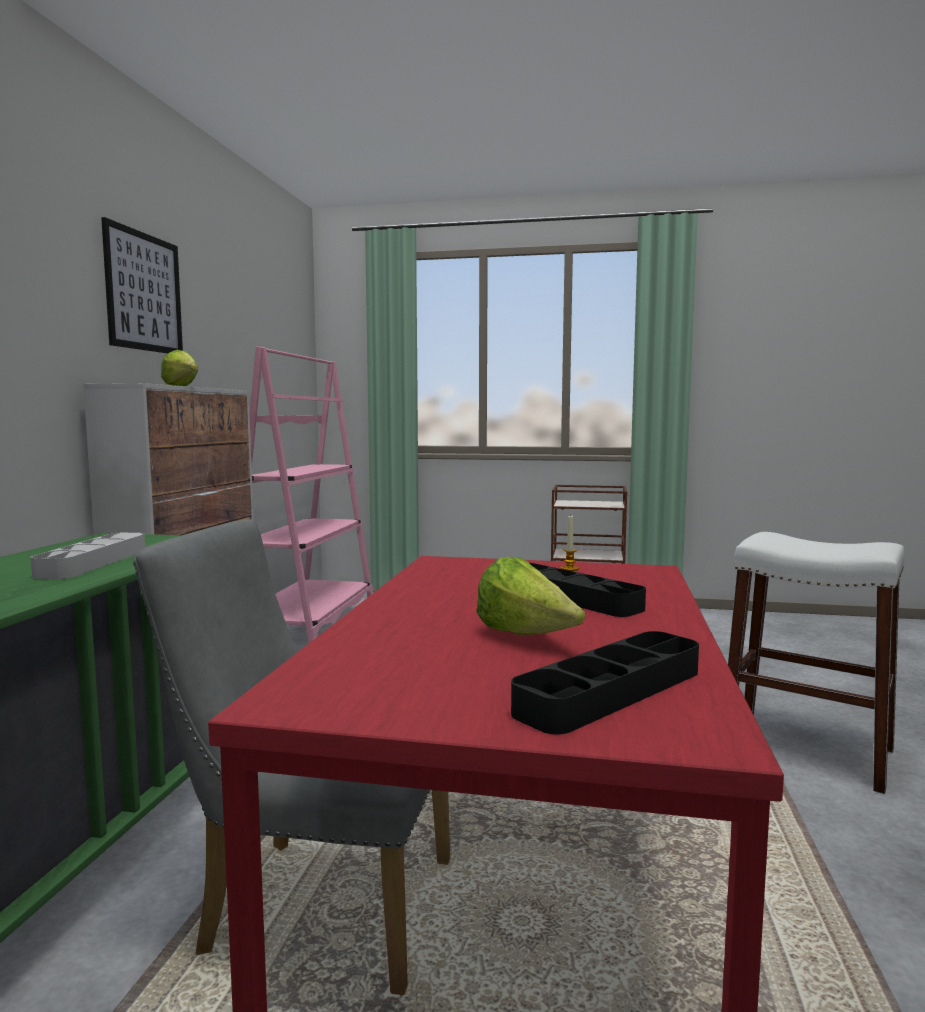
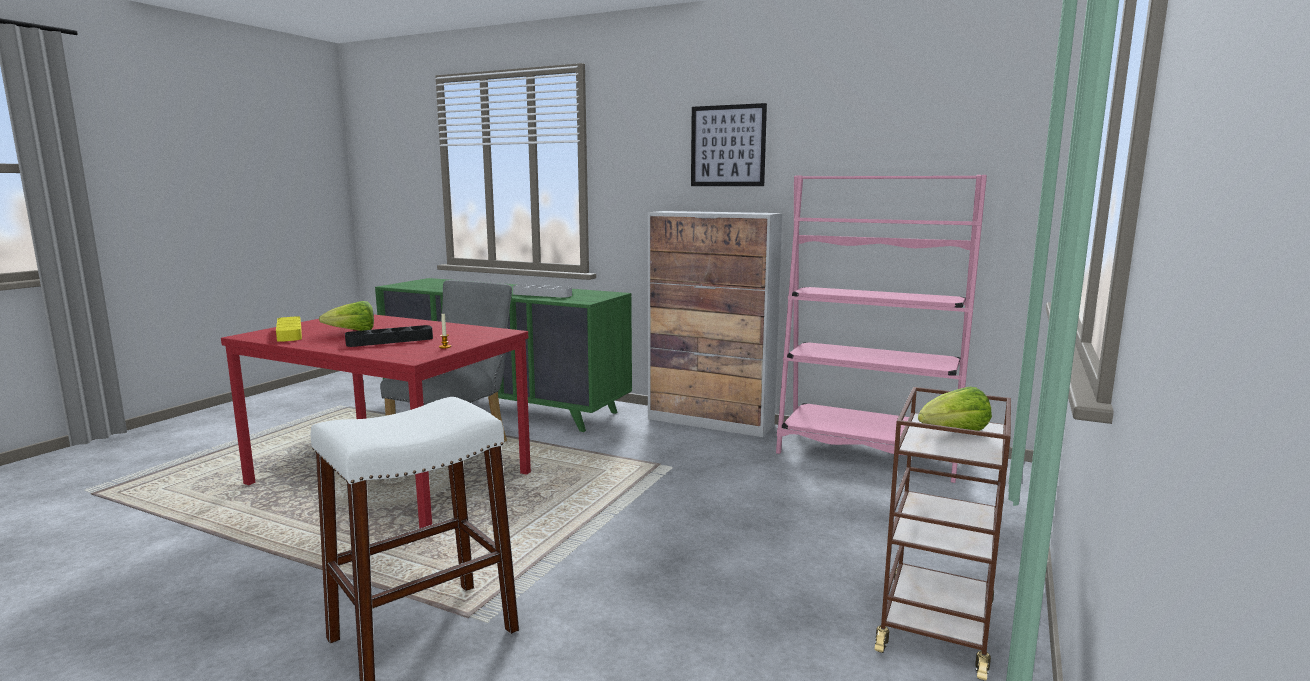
camera: 105 degrees right, 5 degrees up
(183, 386) = (710, 212): lettuce -> lettuce (953, 434)
(611, 691) = (289, 333): black tray -> yellow tray

